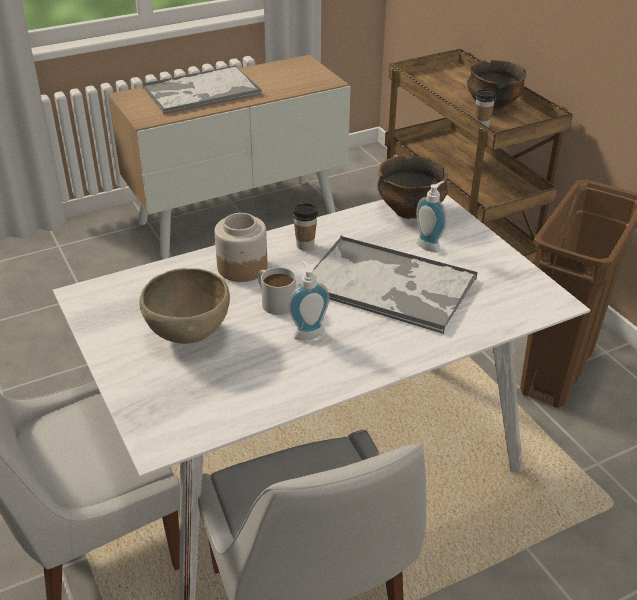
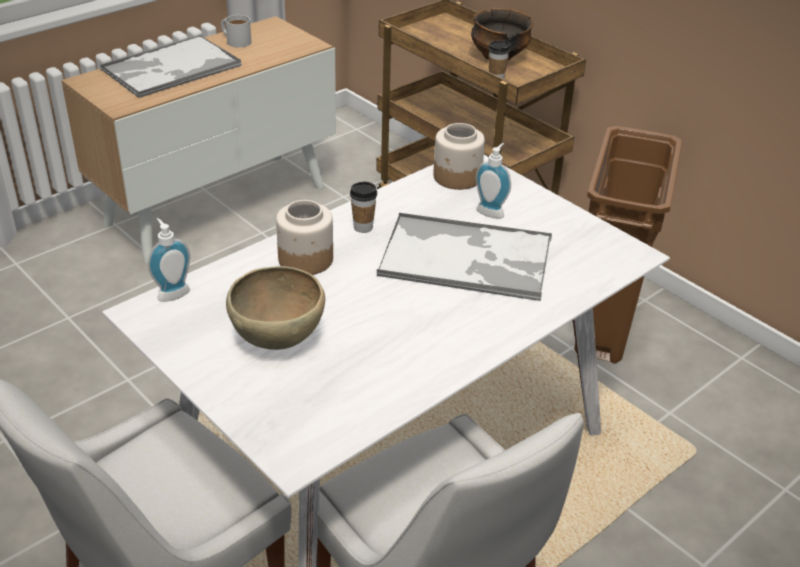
camera: 15 degrees left, 0 degrees up
(274, 301) = (354, 290): white mug -> white mug (235, 41)
(307, 332) = (403, 318): soap dispenser -> soap dispenser (172, 292)
(410, 210) = (457, 177): bowl -> jar

